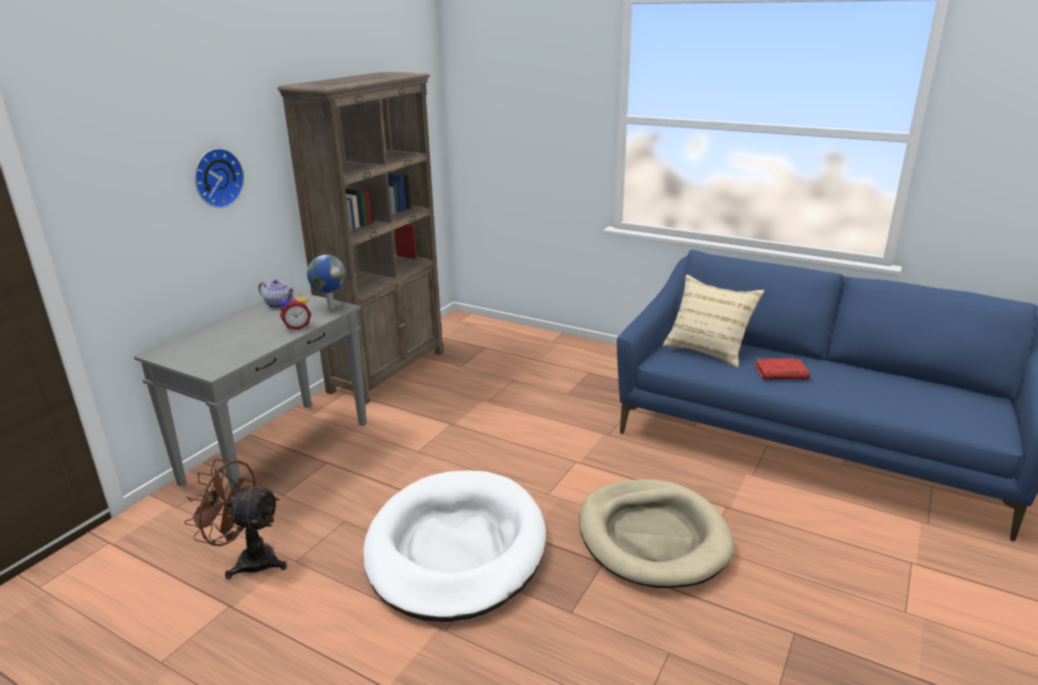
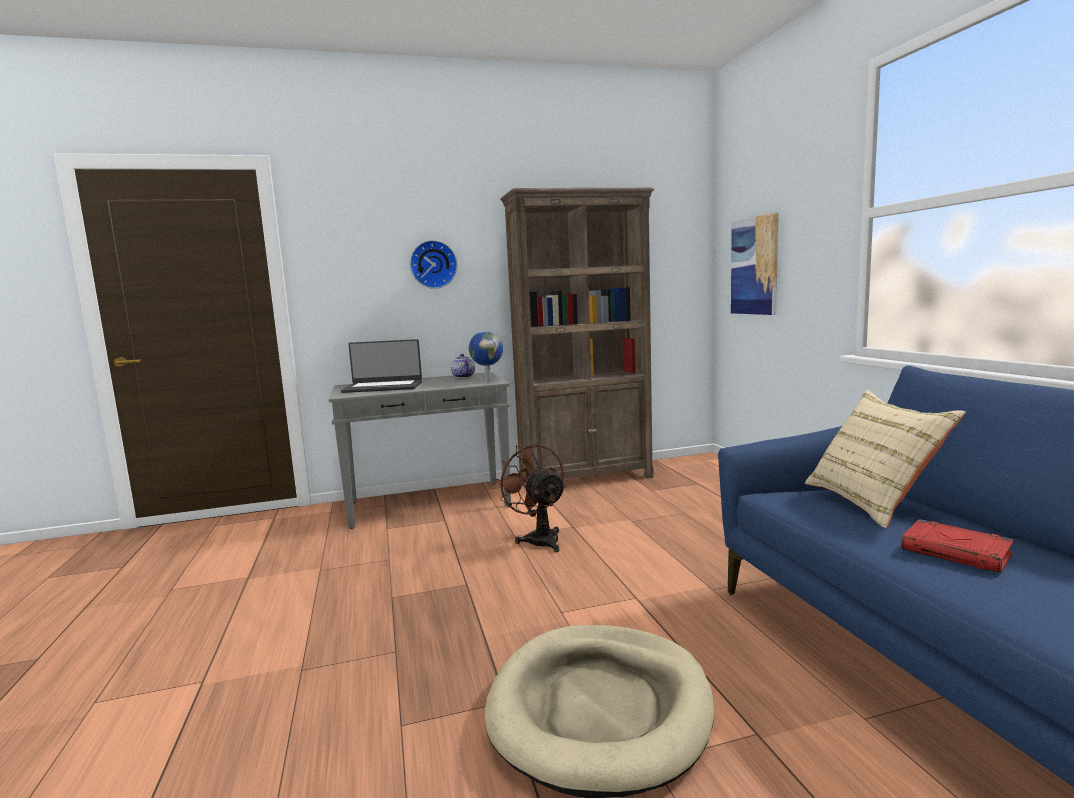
camera: 45 degrees right, 15 degrees down
(225, 345) = (383, 387): none -> laptop
(248, 560) = (303, 557): brown fan -> brown fan (539, 538)
(297, 327) = (441, 386): alarm clock -> none
(456, 549) = (416, 615): white dog bed -> none
(501, 142) = (754, 266): none -> picture

